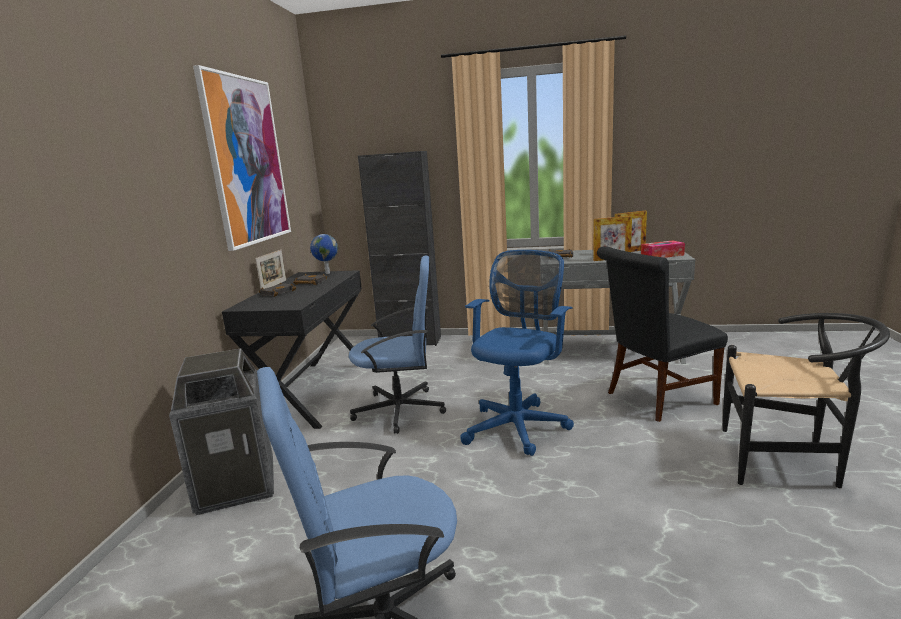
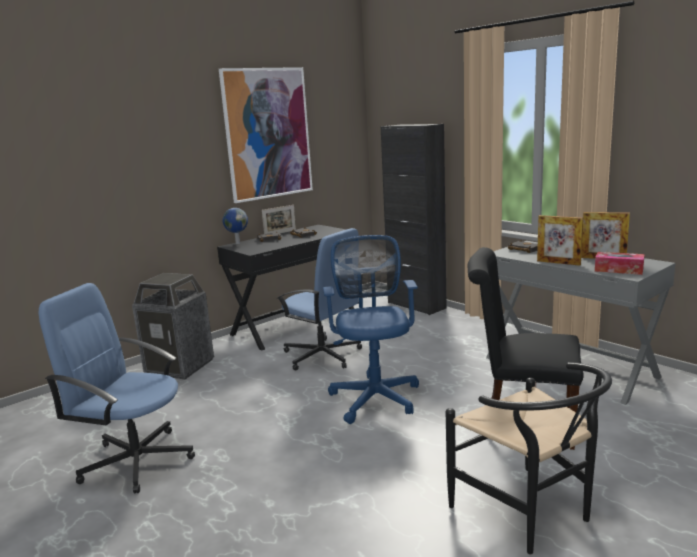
camera: 40 degrees right, 0 degrees up
(327, 273) = (330, 229): globe -> globe (237, 243)
(518, 425) = (375, 396): blue office chair -> blue office chair turned 75 degrees counterclockwise

